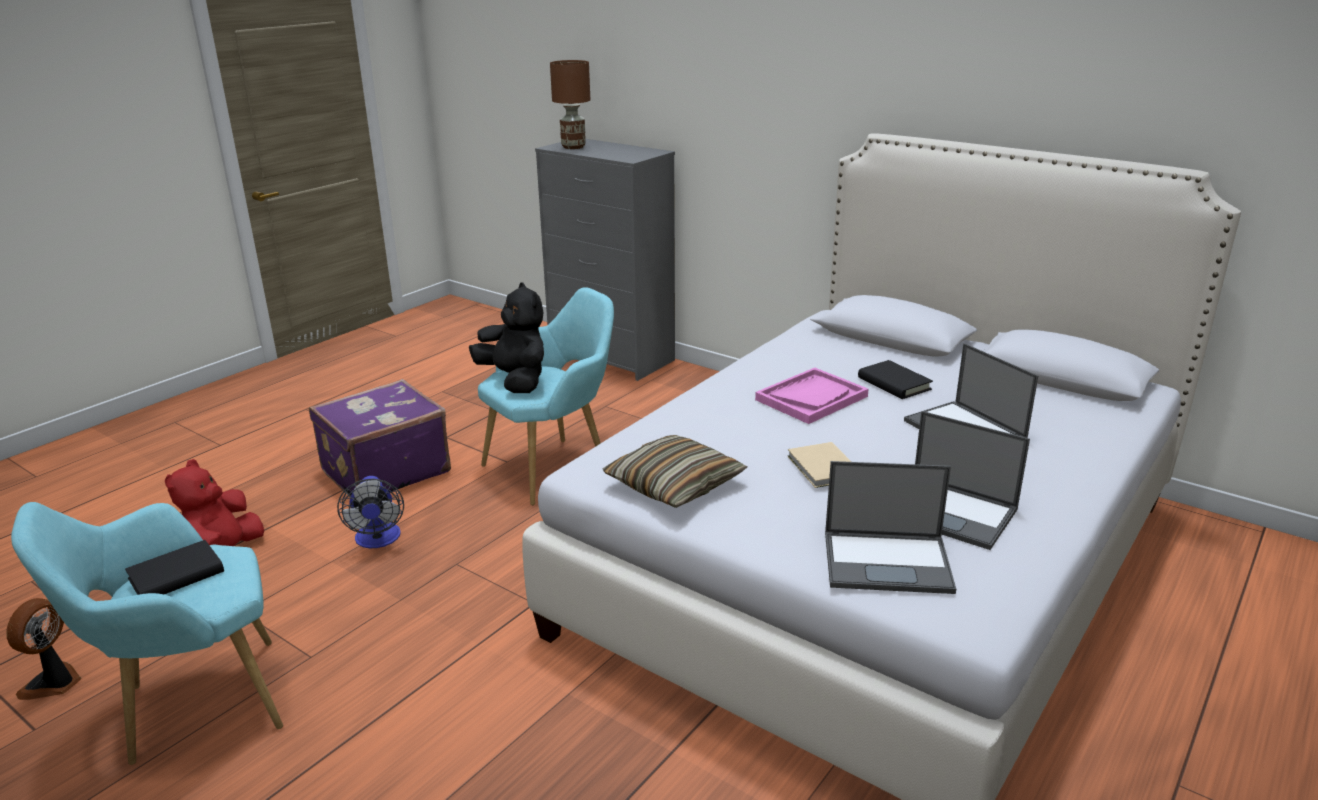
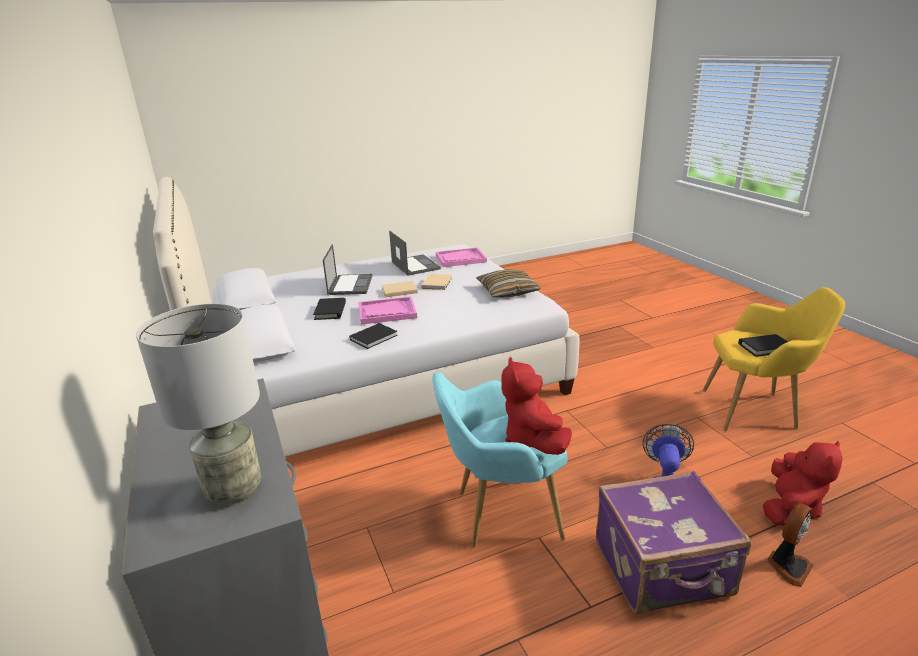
camera: 150 degrees left, 0 degrees up
(54, 683) = (853, 444): fan -> fan (787, 566)
(192, 706) = (756, 411): turquoise armchair -> yellow armchair
(515, 380) = (532, 439): black plush toy -> red plush toy
(574, 147) = (233, 488): brown table lamp -> grey table lamp
(767, 367) = (375, 337): none -> black book
(863, 437) = (398, 290): none -> beige book
(889, 562) = (460, 259): laptop -> pink tray

